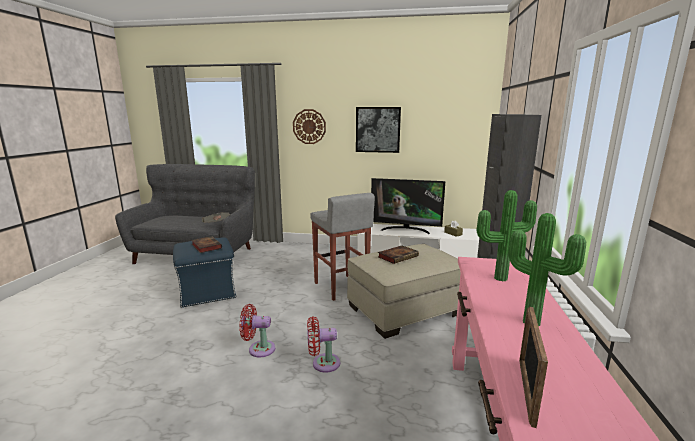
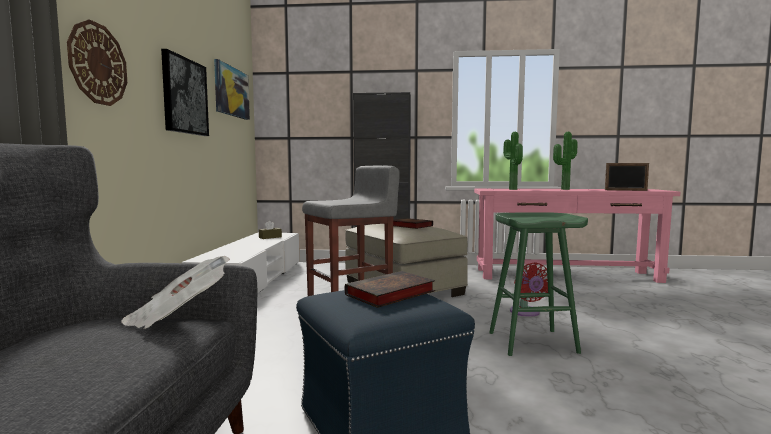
camera: 95 degrees left, 10 degrees down
(259, 349) = (533, 342): red fan -> green stool
(405, 229) = (240, 247): television -> none
(447, 115) = (231, 92): none -> picture

